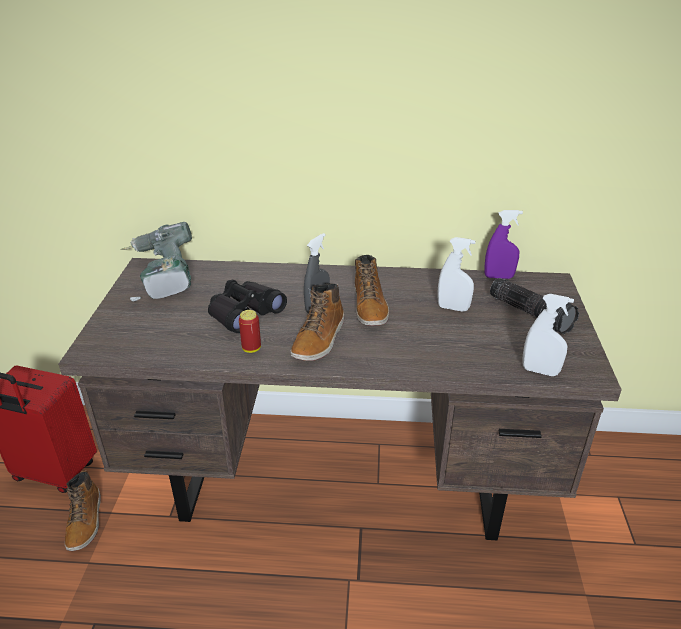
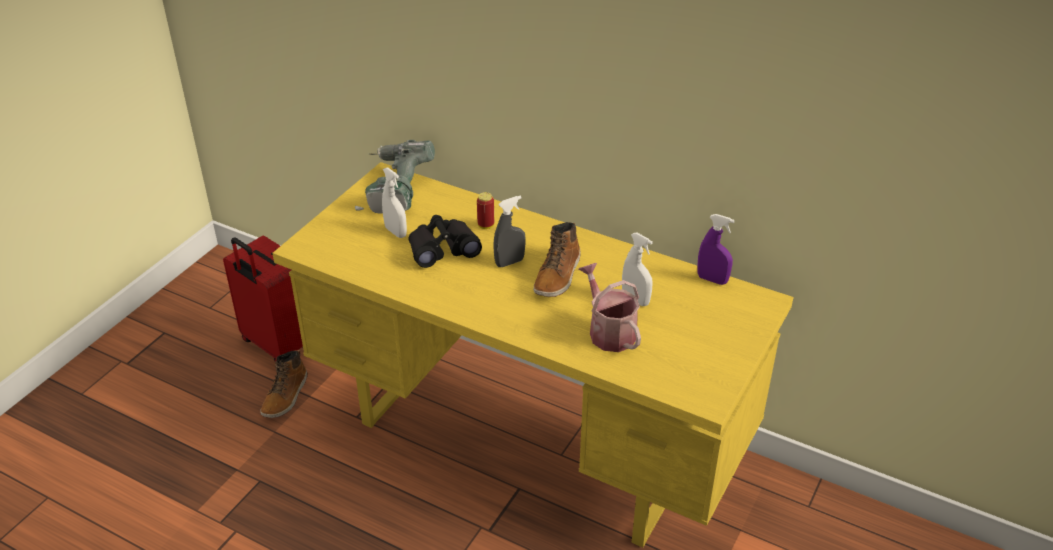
camera: 25 degrees right, 5 degrees up
(251, 348) = (427, 285): can -> can (486, 225)
(319, 339) = (489, 294): boot -> none
(342, 479) = (529, 438): brown desk -> yellow desk
(454, 340) = (609, 331): none -> watering can
(531, 314) = (707, 328): flashlight -> none
(540, 371) = (661, 384): white spray bottle -> white spray bottle (396, 232)

